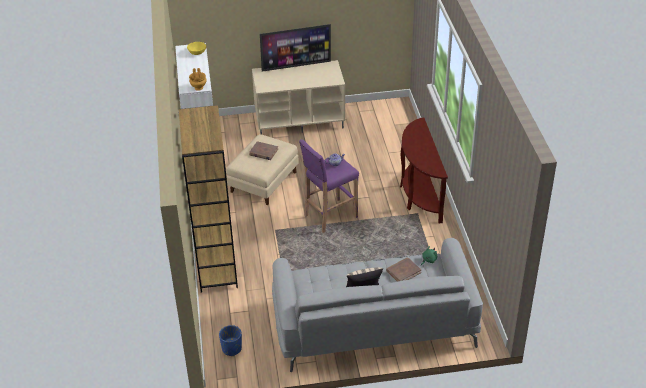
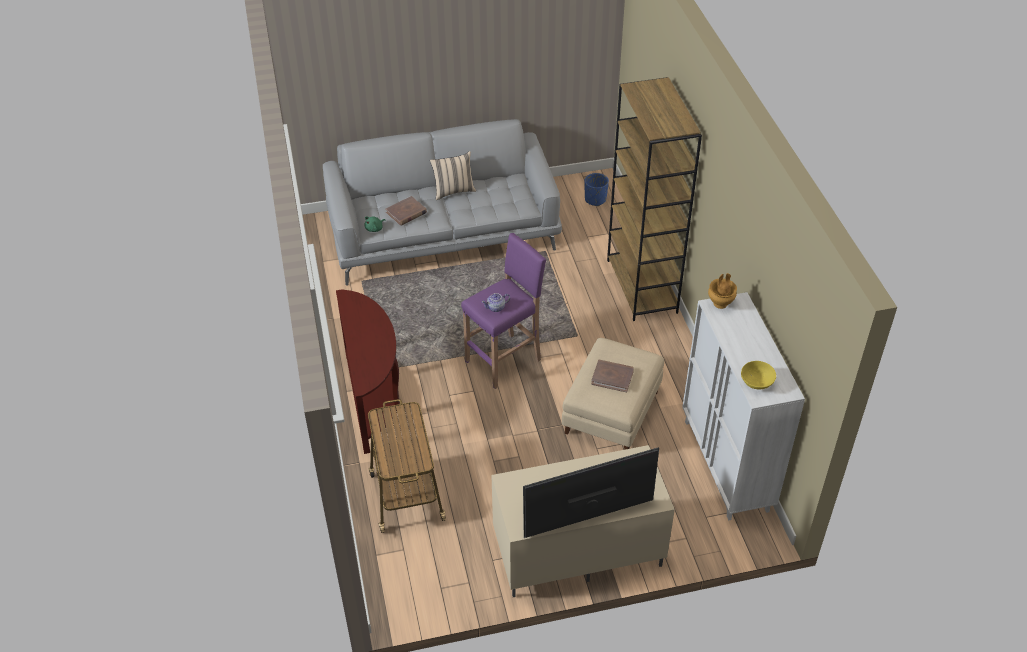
camera: 175 degrees right, 5 degrees up
(394, 147) = (406, 495): none -> cart

